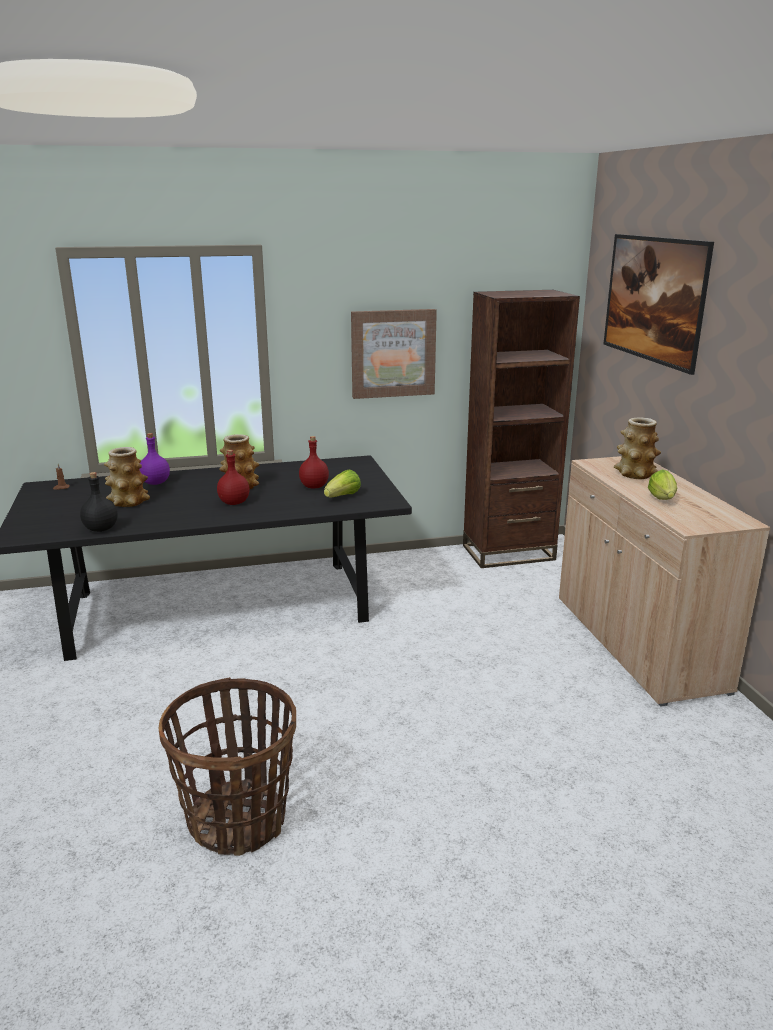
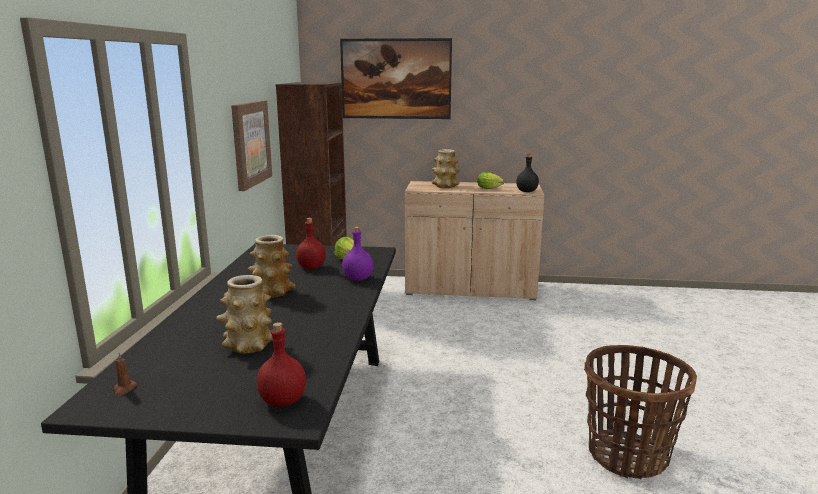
camera: 70 degrees left, 5 degrees down
(101, 529) = (326, 362): black bottle -> black bottle (527, 191)
(155, 483) = (198, 329): purple bottle -> purple bottle (358, 279)
(233, 503) = (316, 298): red bottle -> red bottle (282, 401)

